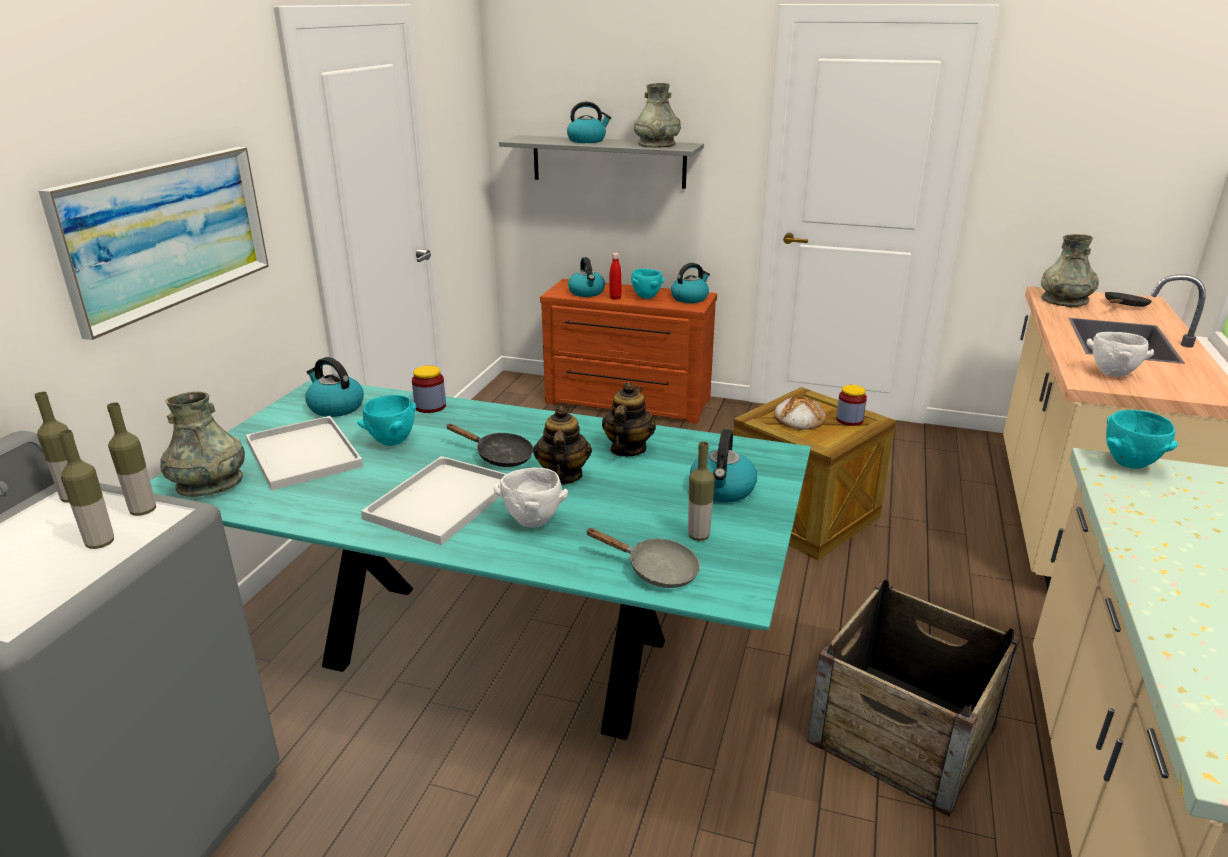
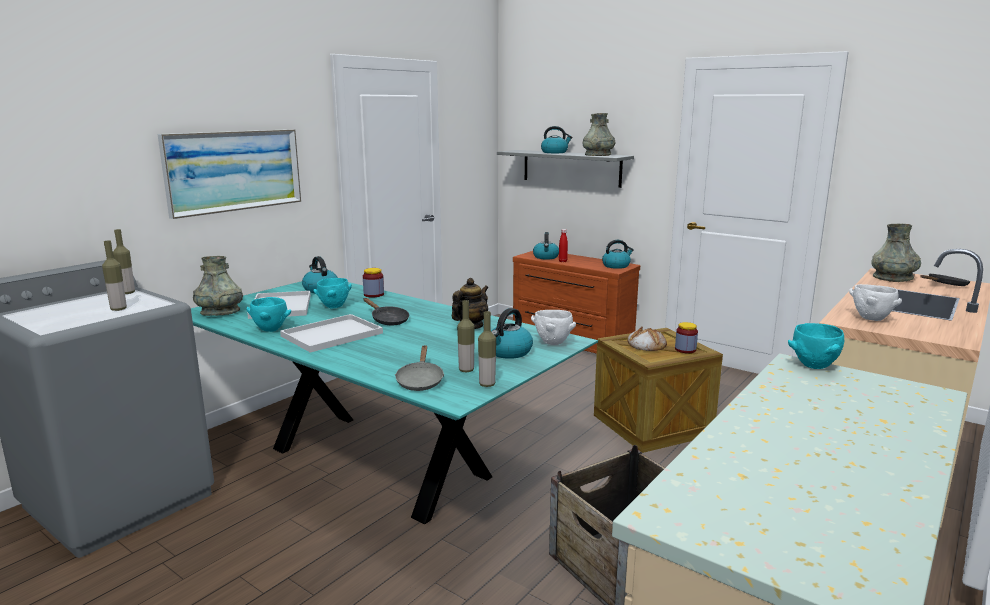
camera: 20 degrees right, 10 degrees down
(143, 510) = (151, 301): bottle -> bottle (487, 384)
(534, 522) = (373, 350): white bowl -> white bowl (554, 343)
(562, 476) = (414, 333): teapot -> none
(647, 297) = (585, 263): turquoise bowl -> turquoise bowl (270, 330)
(655, 570) = (420, 381): grey frying pan -> grey frying pan turned 45 degrees clockwise

